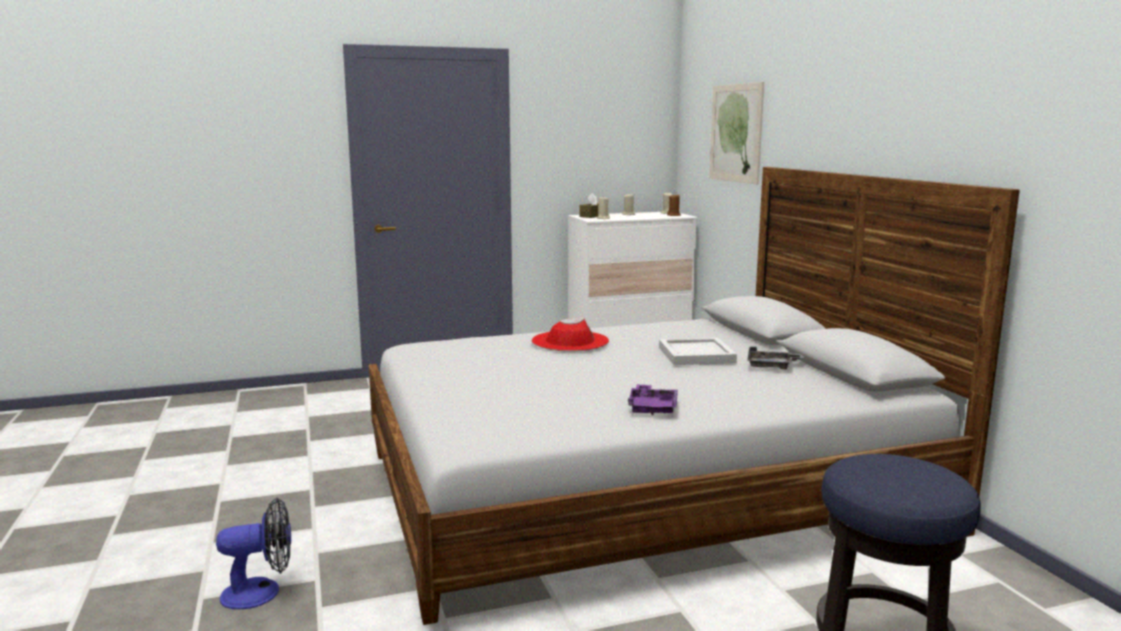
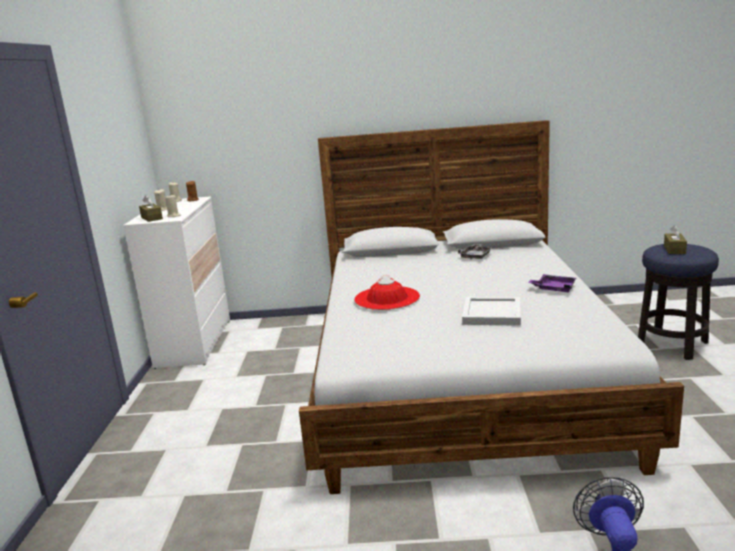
camera: 70 degrees left, 5 degrees up
(695, 355) = (443, 269): white tray -> white tray (492, 314)
(735, 133) = (253, 117): picture -> none
(895, 470) = (674, 249): none -> brown tissue box

